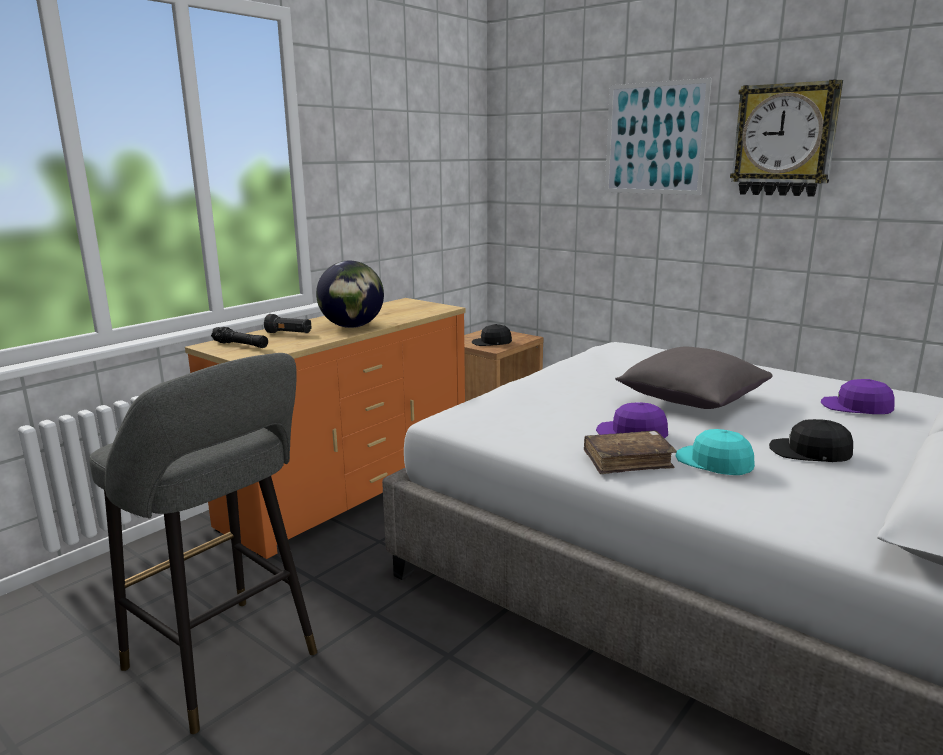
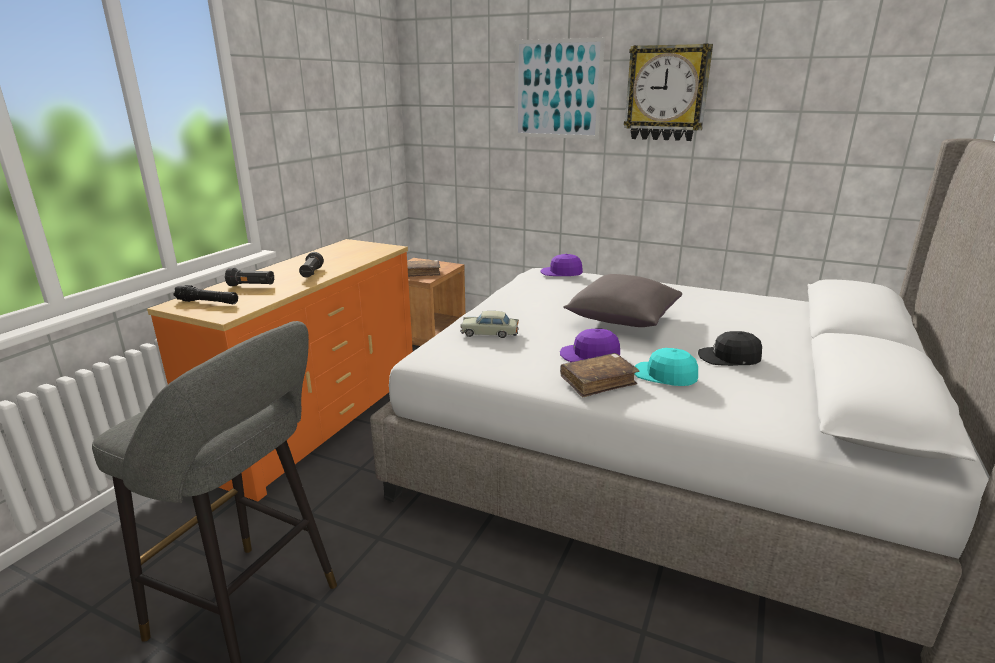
camera: 15 degrees left, 5 degrees up
(352, 326) = (311, 273): globe -> black flashlight
(492, 342) = (421, 273): black cap -> brown book
(526, 402) = (489, 333): none -> beige toy car
(856, 407) = (744, 314): purple cap -> purple cap (561, 273)

